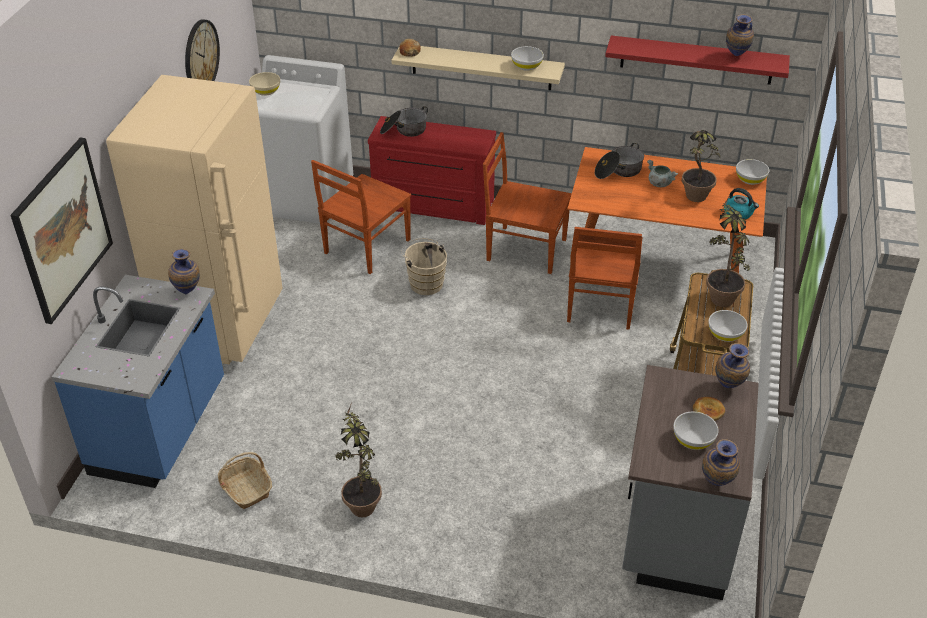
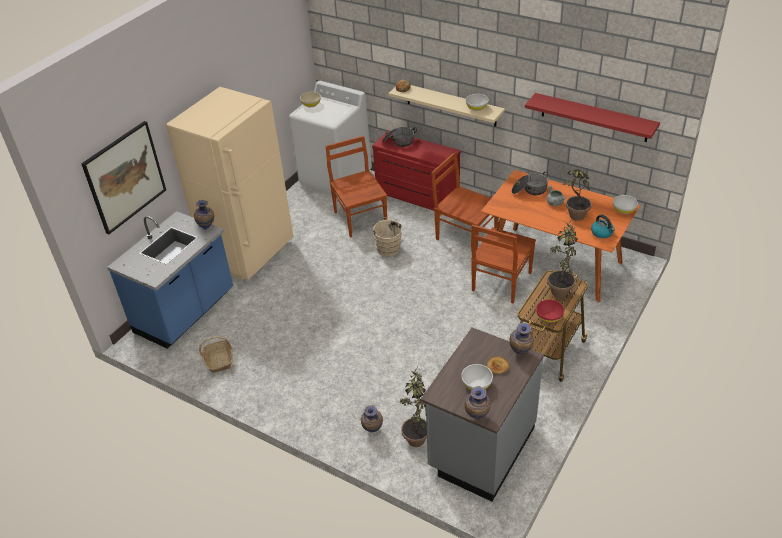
camera: 20 degrees right, 0 degrees up
(201, 56) = (258, 77): wall clock -> none
(361, 501) = (285, 382): potted plant -> potted plant (416, 435)
(365, 247) = (360, 218): brown chair -> brown chair turned 105 degrees clockwise
(725, 334) = (549, 317): white bowl -> red bowl
(736, 56) = (618, 118): vase -> vase (372, 431)

